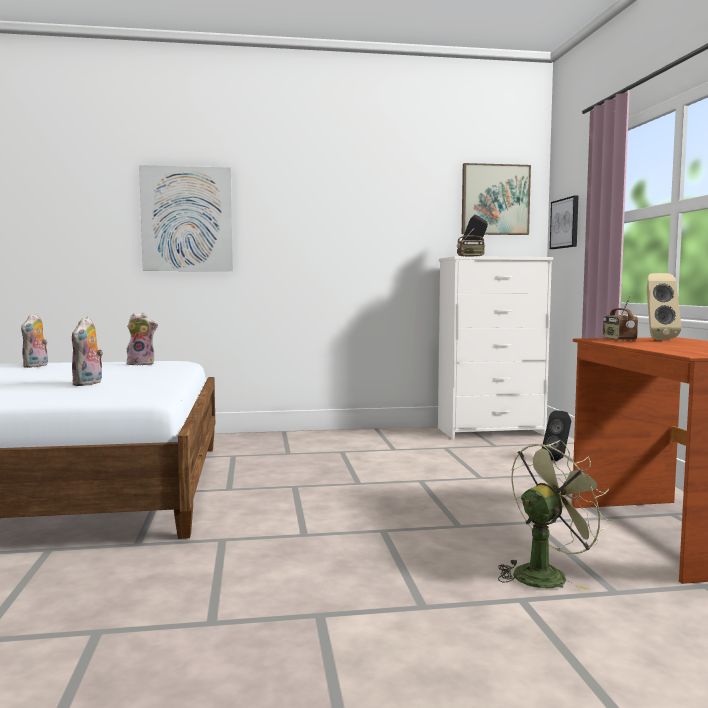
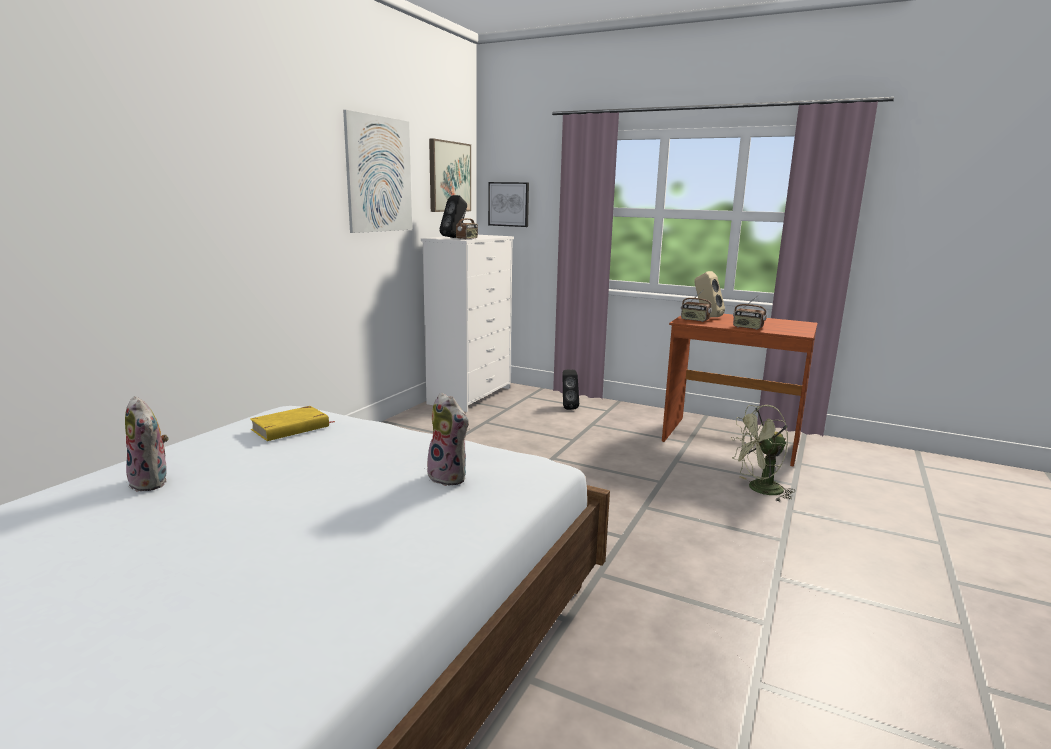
camera: 55 degrees left, 10 degrees up
(142, 364) = (291, 428): plush toy -> yellow book
(187, 219) = (181, 198): picture -> picture (379, 174)
(546, 574) = (759, 490): green fan -> green fan turned 105 degrees counterclockwise
(648, 346) = (747, 328): none -> radio

